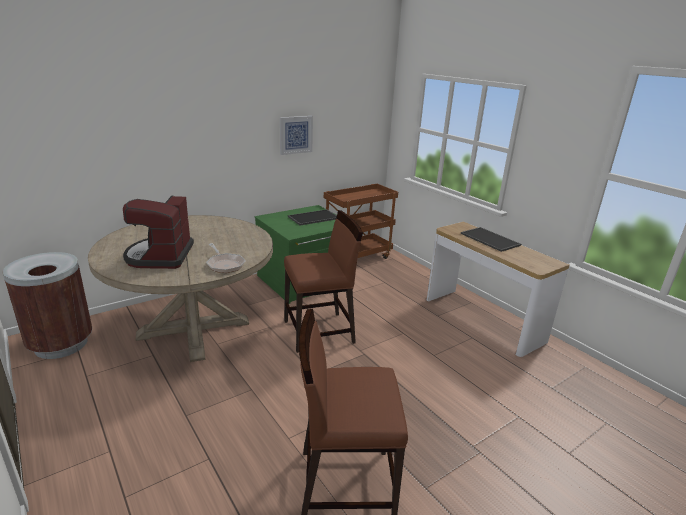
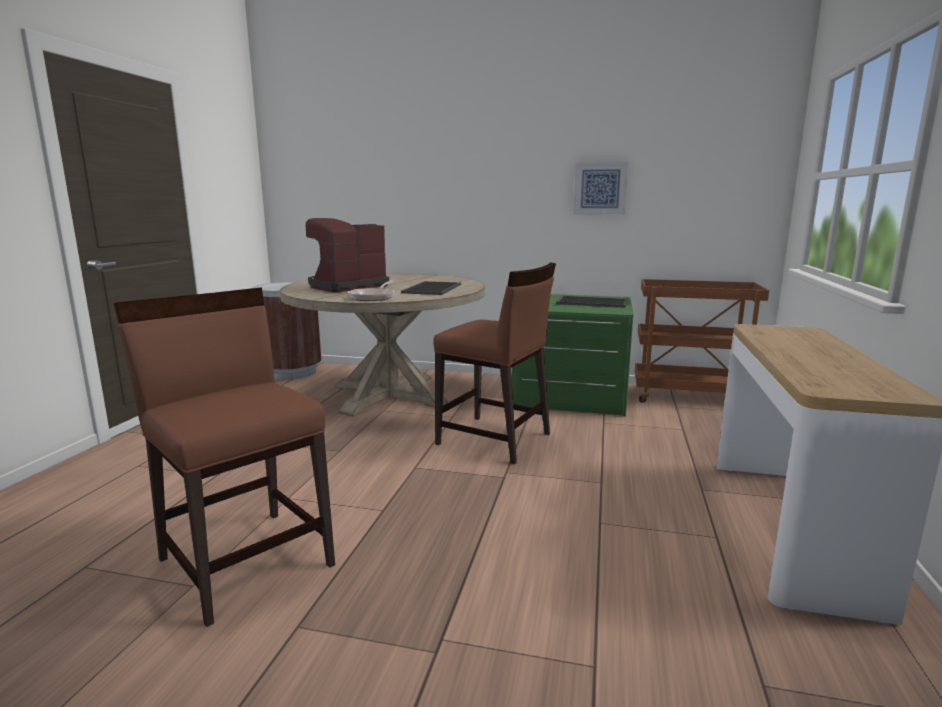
camera: 50 degrees right, 10 degrees down
(491, 239) = (820, 348): tray -> tray (433, 289)

